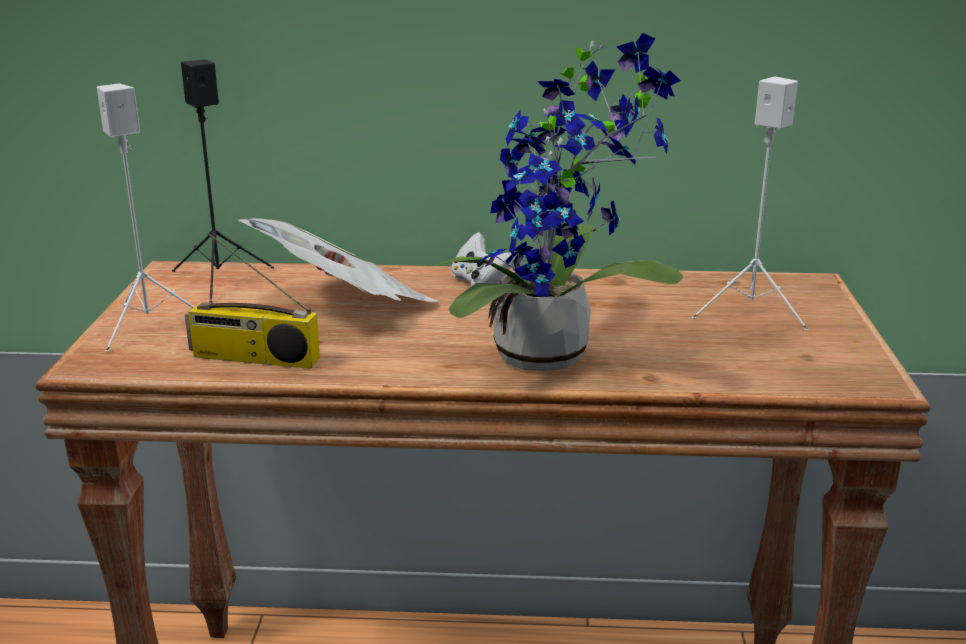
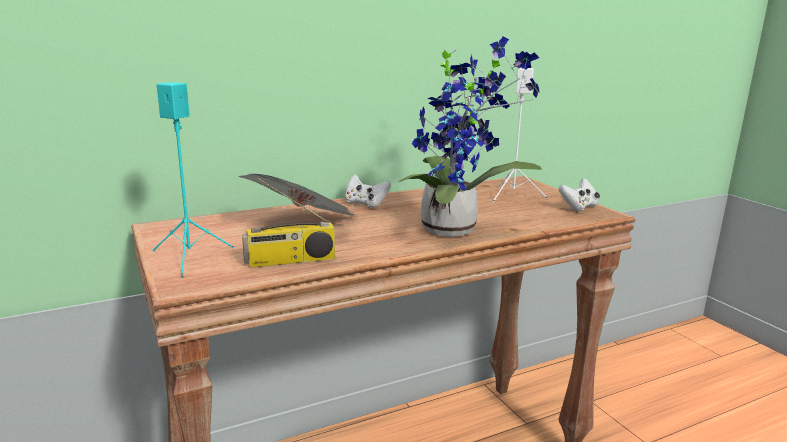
camera: 30 degrees left, 5 degrees down
(150, 325) = (191, 257): white speaker -> turquoise speaker
(219, 280) = (201, 226): black speaker -> none
(840, 360) = (578, 207): none -> white game controller

